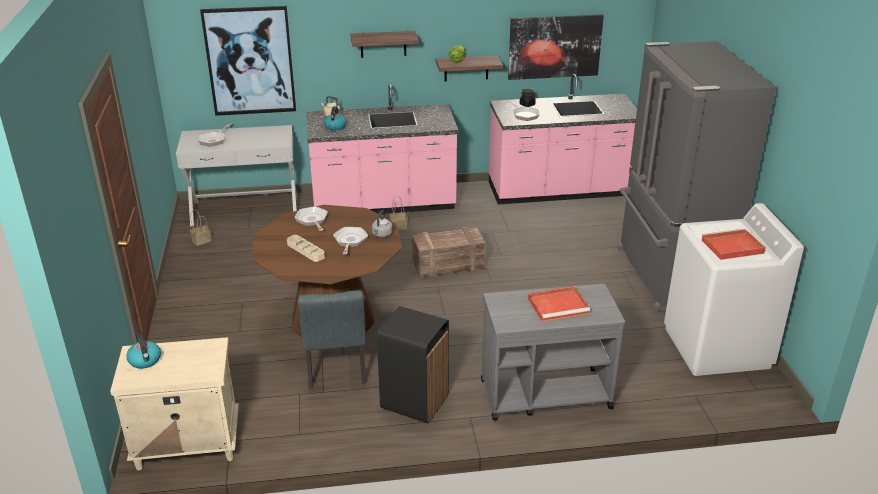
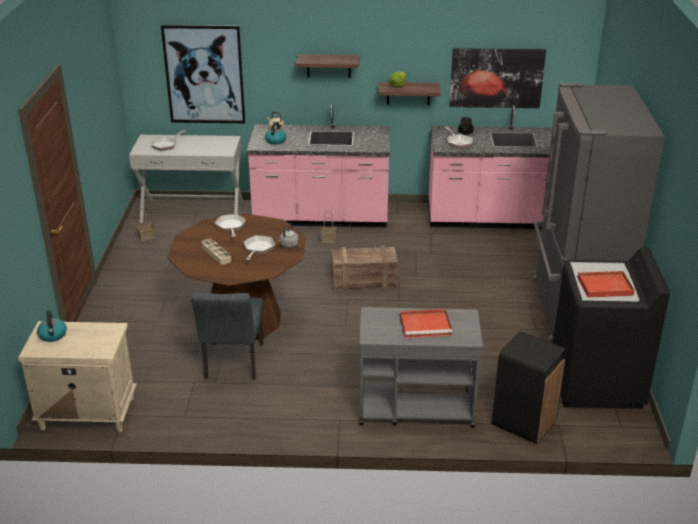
camera: 10 degrees right, 0 degrees up
(414, 403) = (293, 401): black trash can -> black trash can (524, 423)
(717, 347) = (596, 383): white washing machine -> black washing machine

